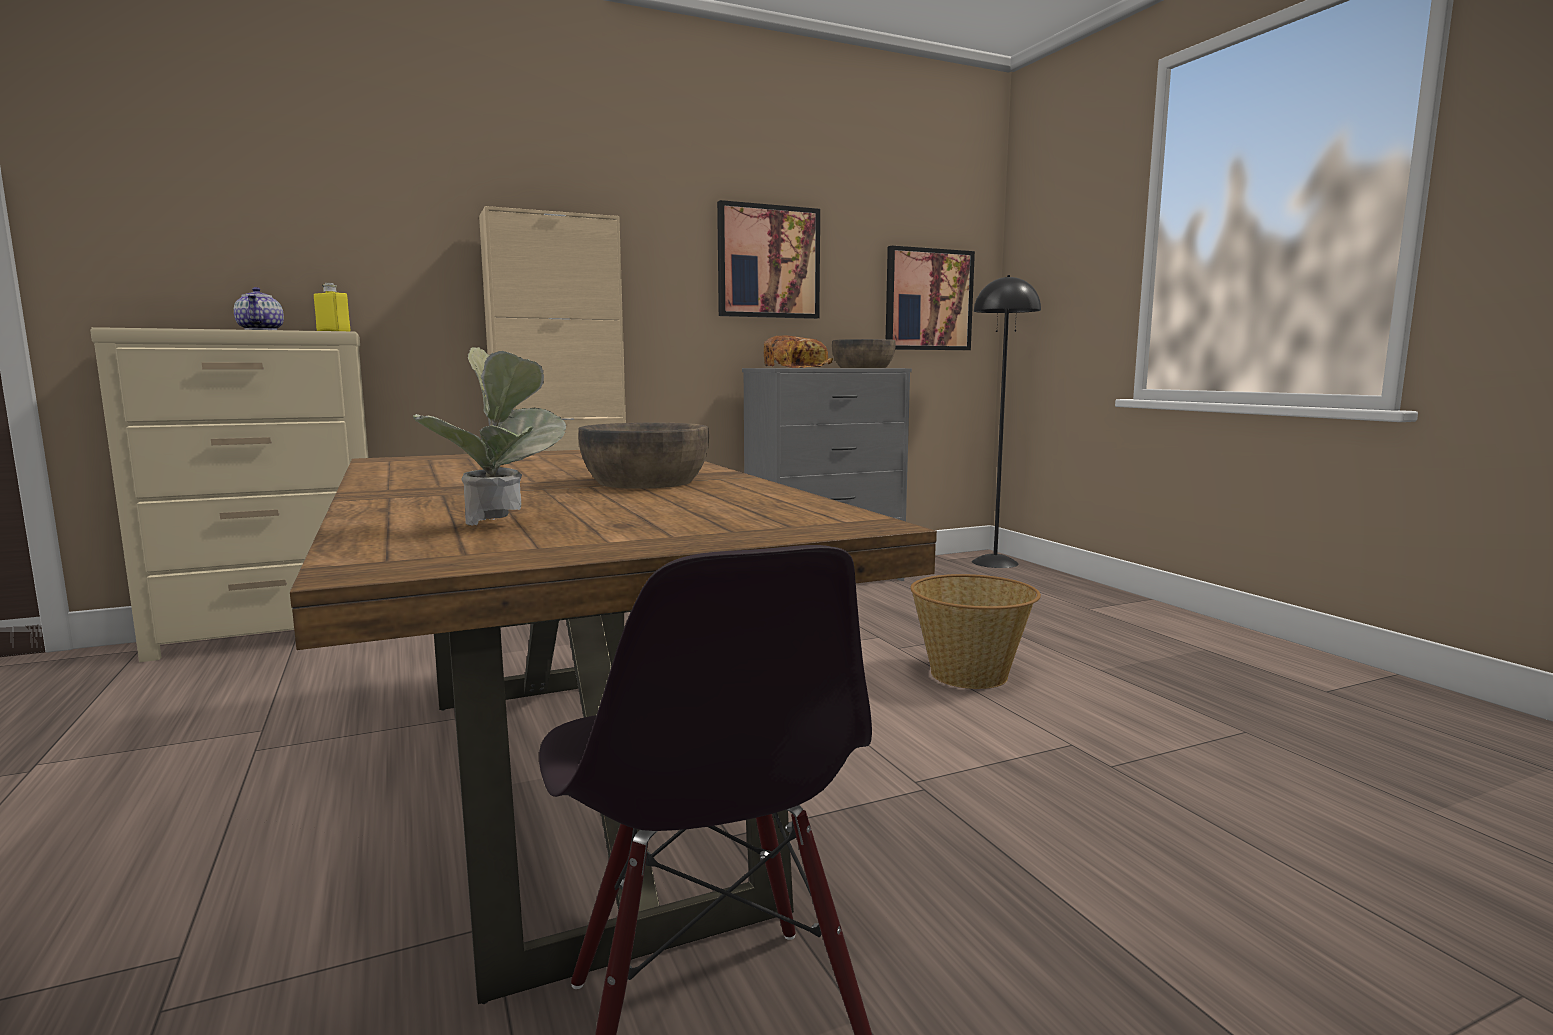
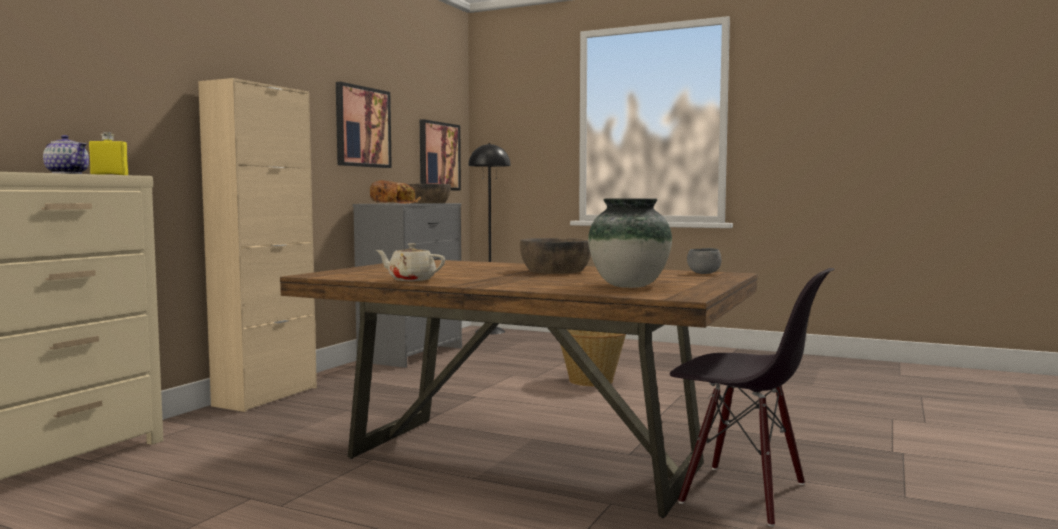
camera: 40 degrees left, 5 degrees down
(392, 477) = (411, 280): none -> beige teapot
(502, 525) = (628, 286): potted plant -> vase
(818, 516) = (703, 273): none -> grey bowl

